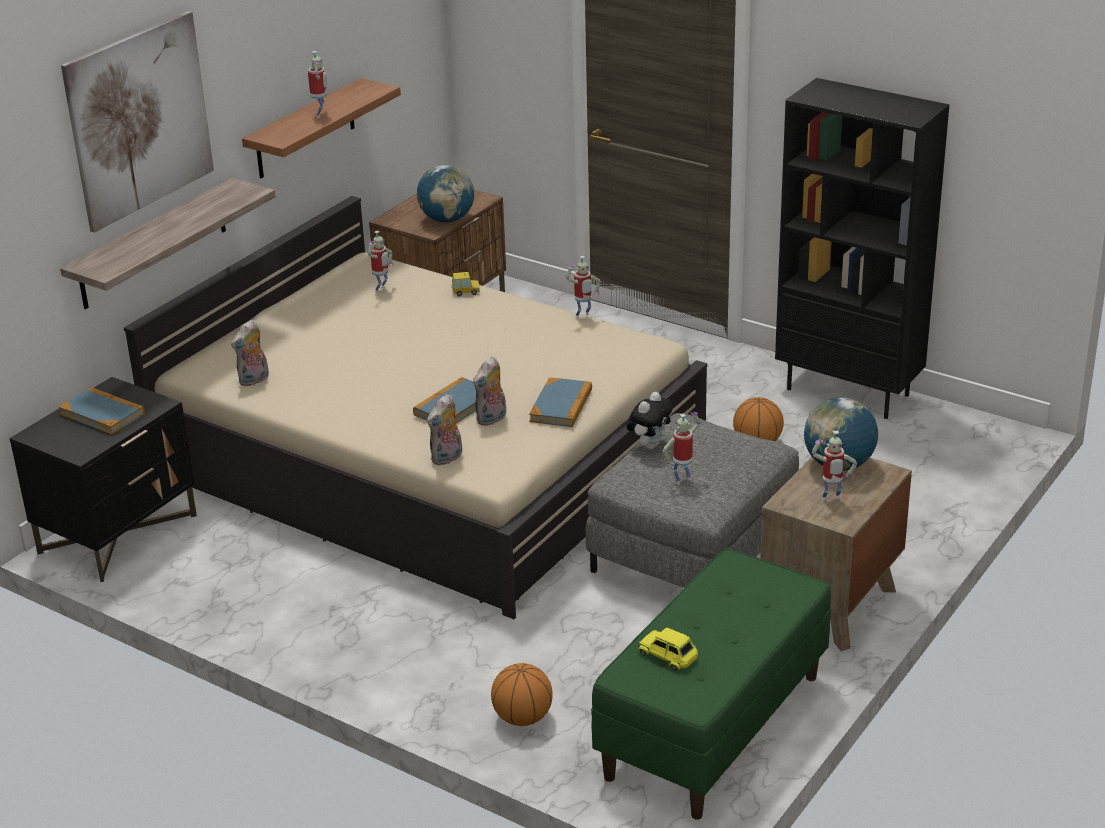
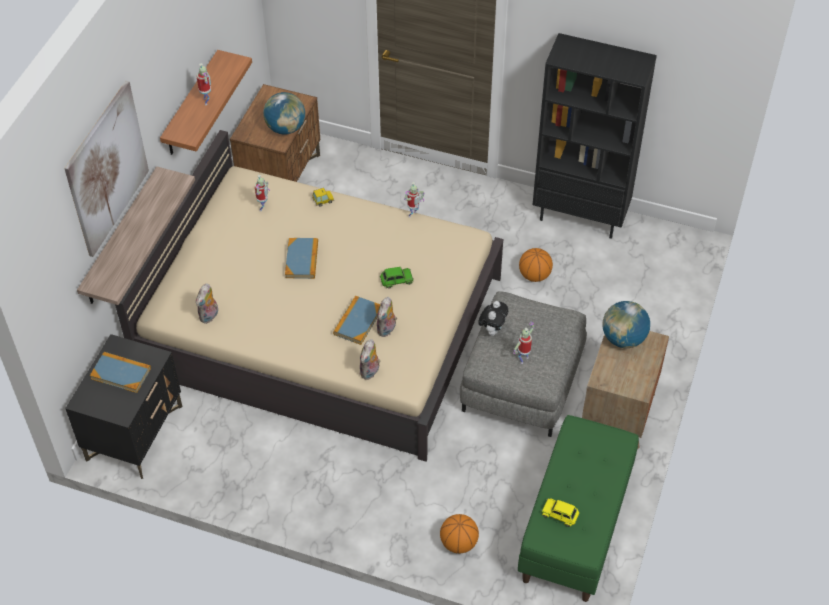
camera: 15 degrees left, 20 degrees up
(529, 374) = (396, 280): none -> green toy car
(561, 406) = (428, 308): book -> book (302, 260)
(831, 500) = (627, 372): toy robot -> none

